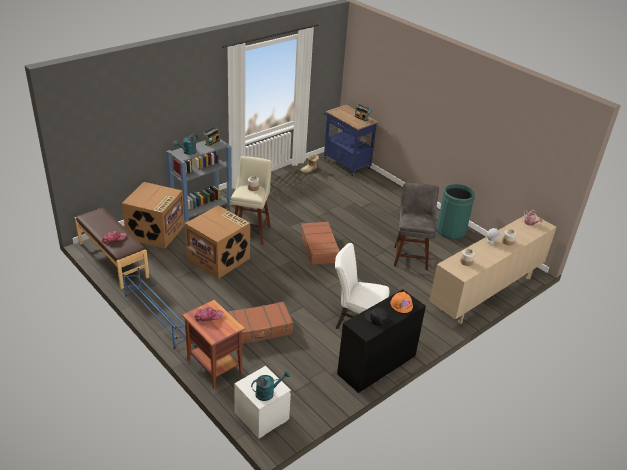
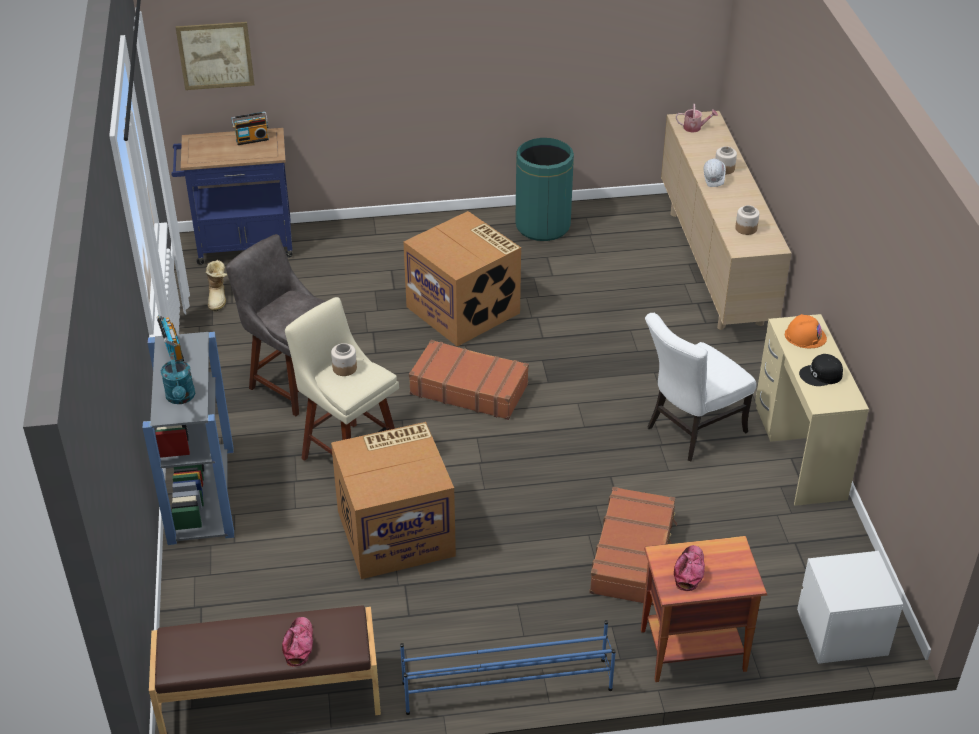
camera: 55 degrees left, 5 degrees up
(156, 232) = (231, 596): cardboard box -> cardboard box (465, 310)
(268, 393) = (872, 579): turquoise watering can -> none
(364, 75) = (215, 55): none -> picture
(377, 365) = (800, 452): black desk -> beige desk
(410, 256) = (573, 298): grey stool -> grey stool (293, 383)

